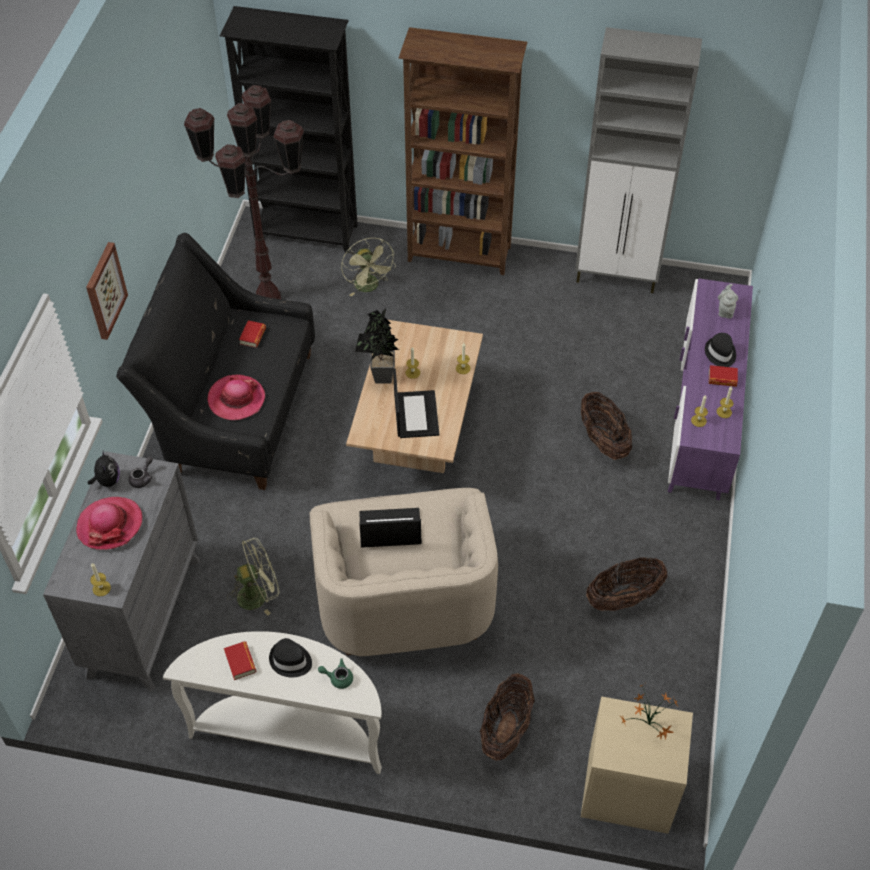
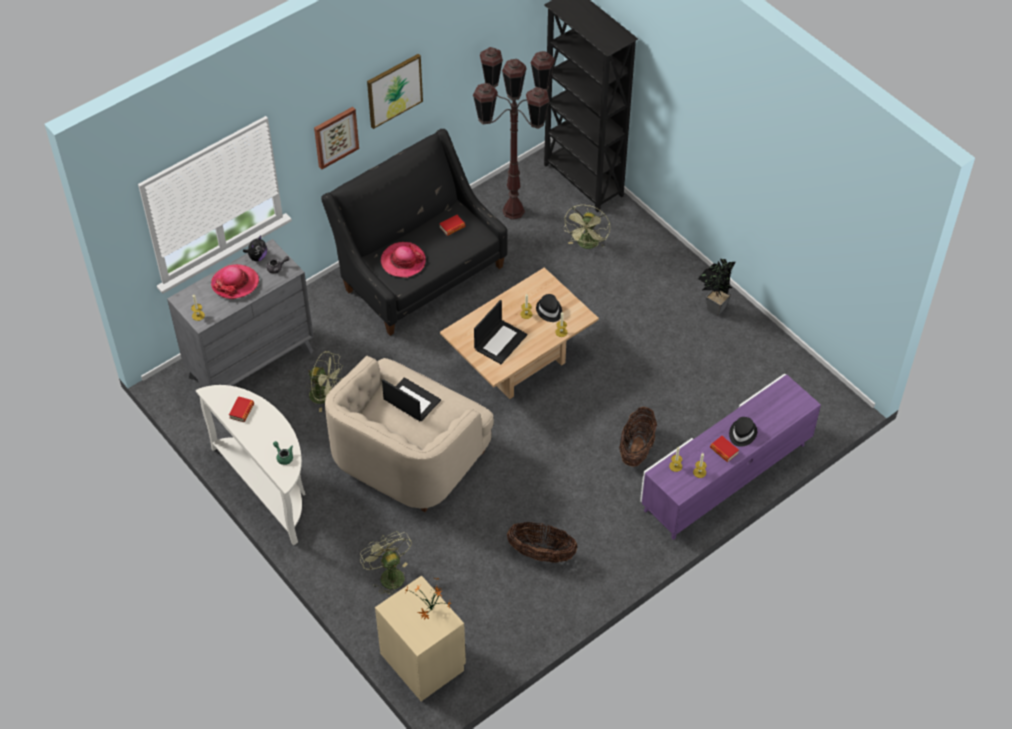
camera: 40 degrees right, 0 degrees up
(133, 203) = (394, 90): none -> picture
(290, 660) = (268, 429): black hat -> black hat (549, 311)
(381, 379) = (502, 305): potted plant -> potted plant (713, 310)
(460, 255) = (673, 260): brown bookcase -> none
(506, 729) = (388, 575): basket -> green fan
(617, 276) = (771, 346): grey cabinet -> none
(725, 310) = (780, 408): grey teapot -> none

